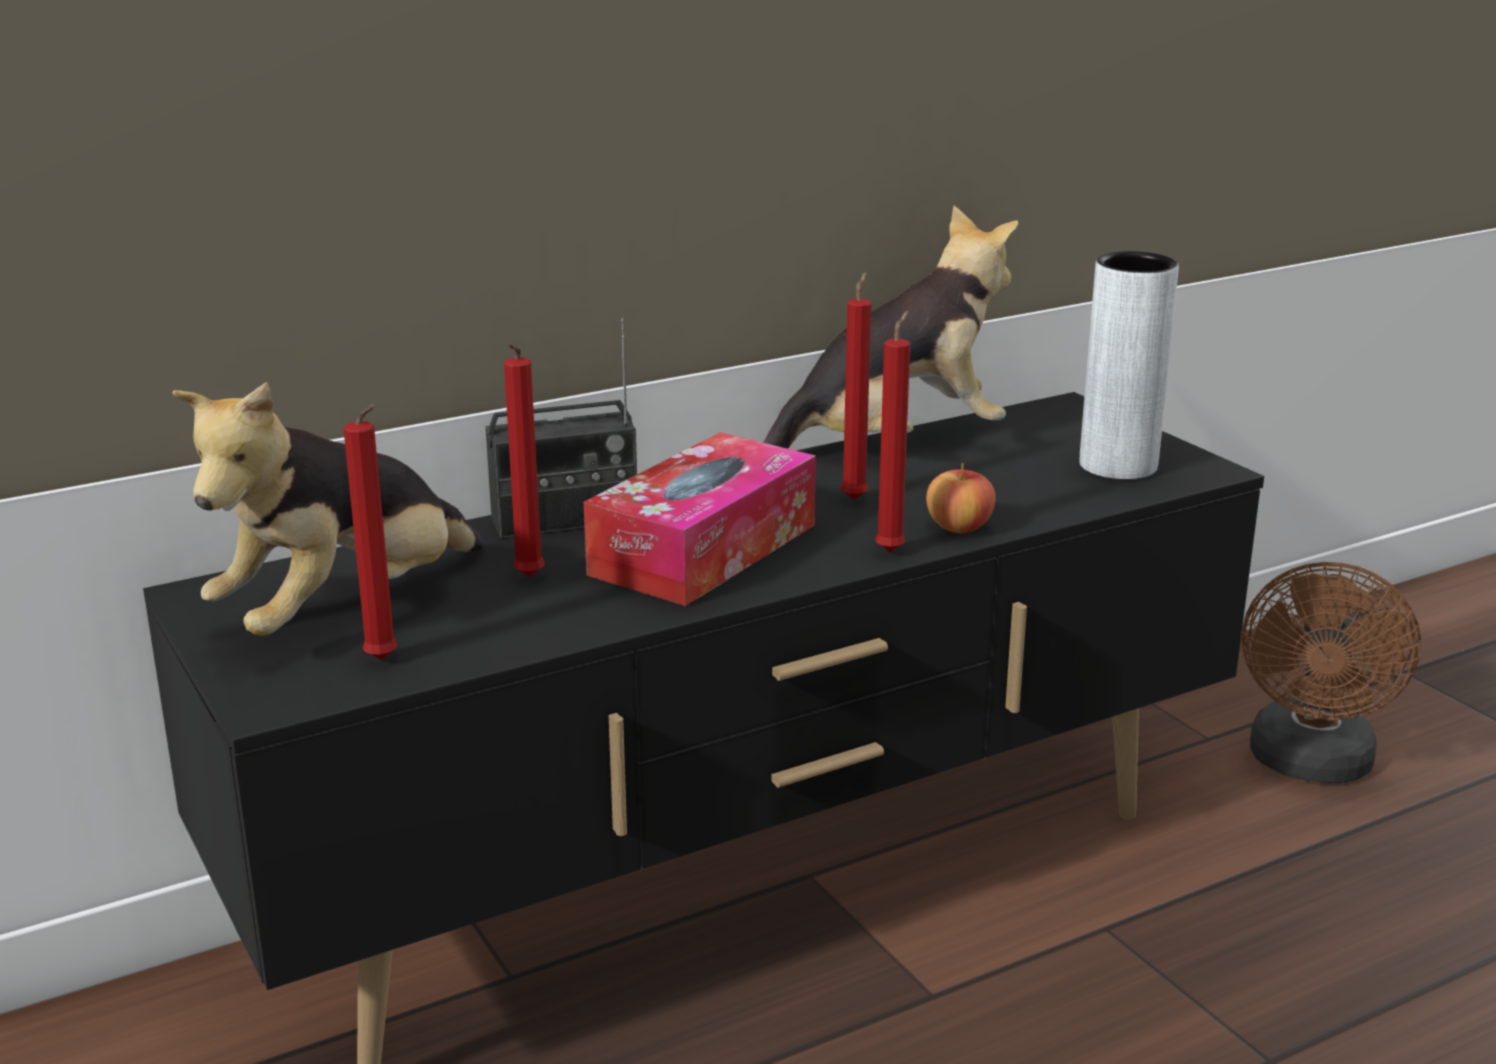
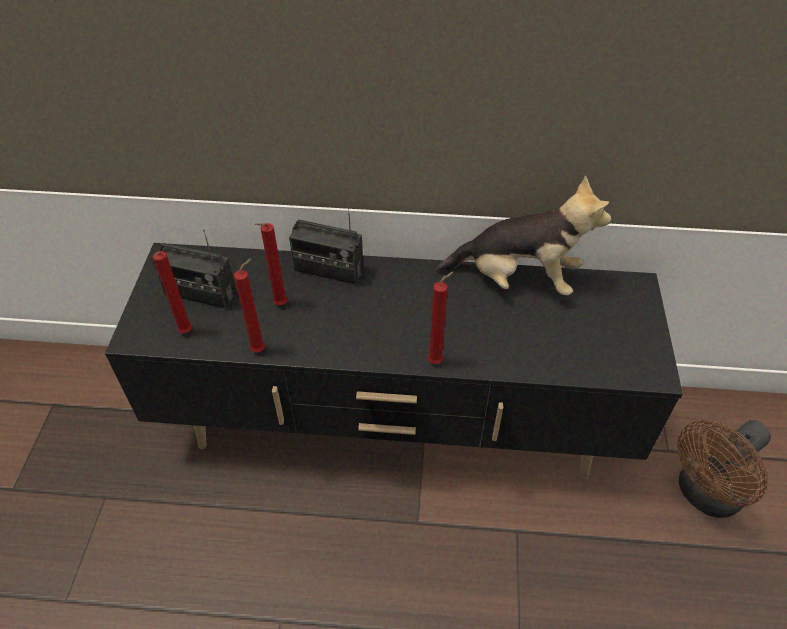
camera: 35 degrees right, 25 degrees up
(346, 612) = (200, 294): plush toy -> radio
(704, 549) = (361, 319): tissue box -> none
(855, 498) = (460, 313): red candle -> red candle (260, 349)
(959, 527) = (484, 359): apple -> none
(1118, 466) = (611, 348): grey vase -> none

